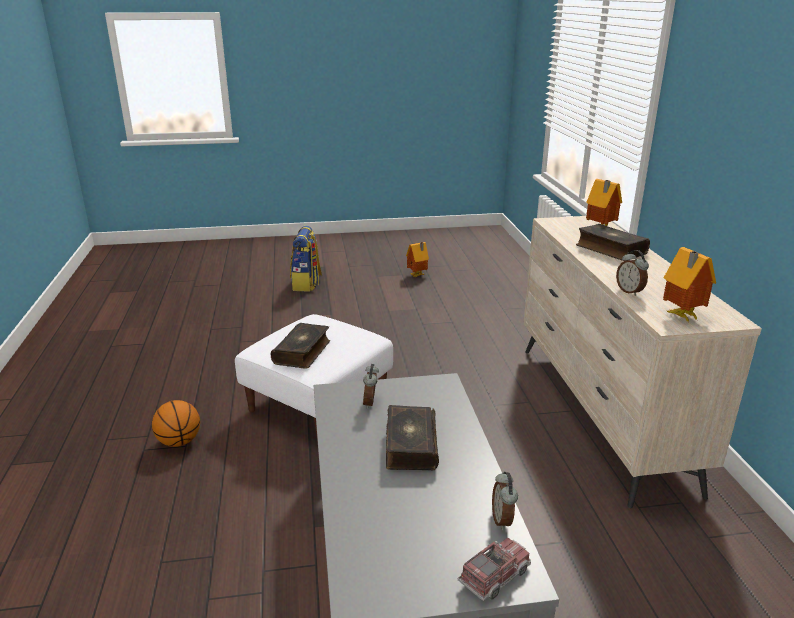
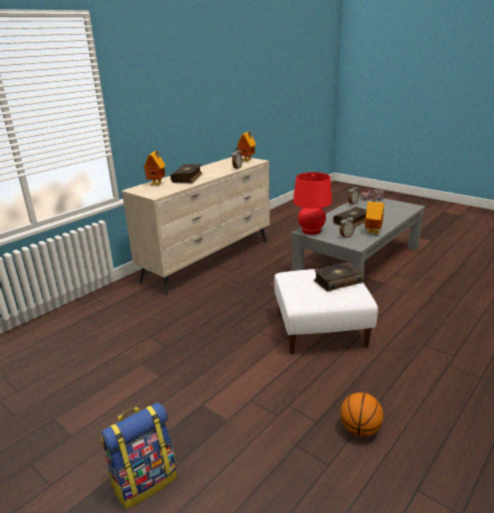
camera: 130 degrees left, 0 degrees up
(179, 442) = (427, 349): basketball -> basketball (360, 429)
(417, 276) = (50, 405): toy house -> toy house (372, 232)
(435, 388) = (311, 231): none -> red table lamp

